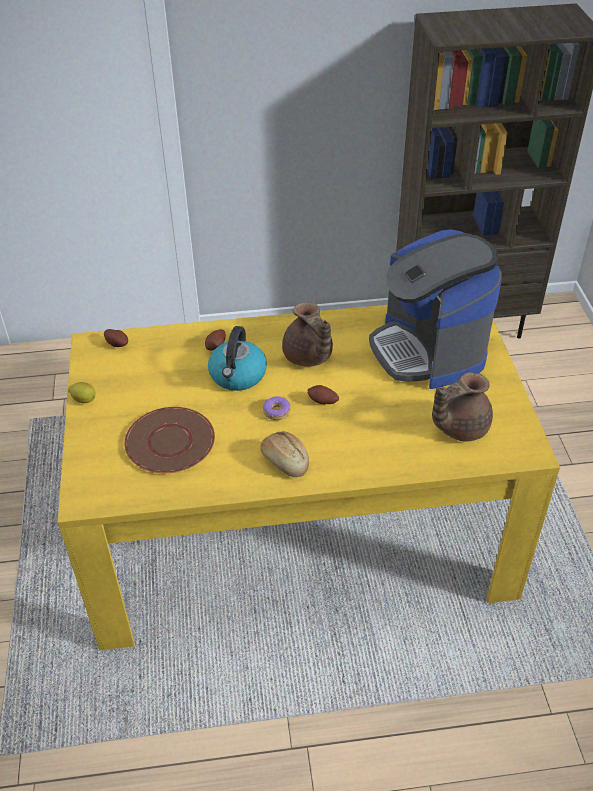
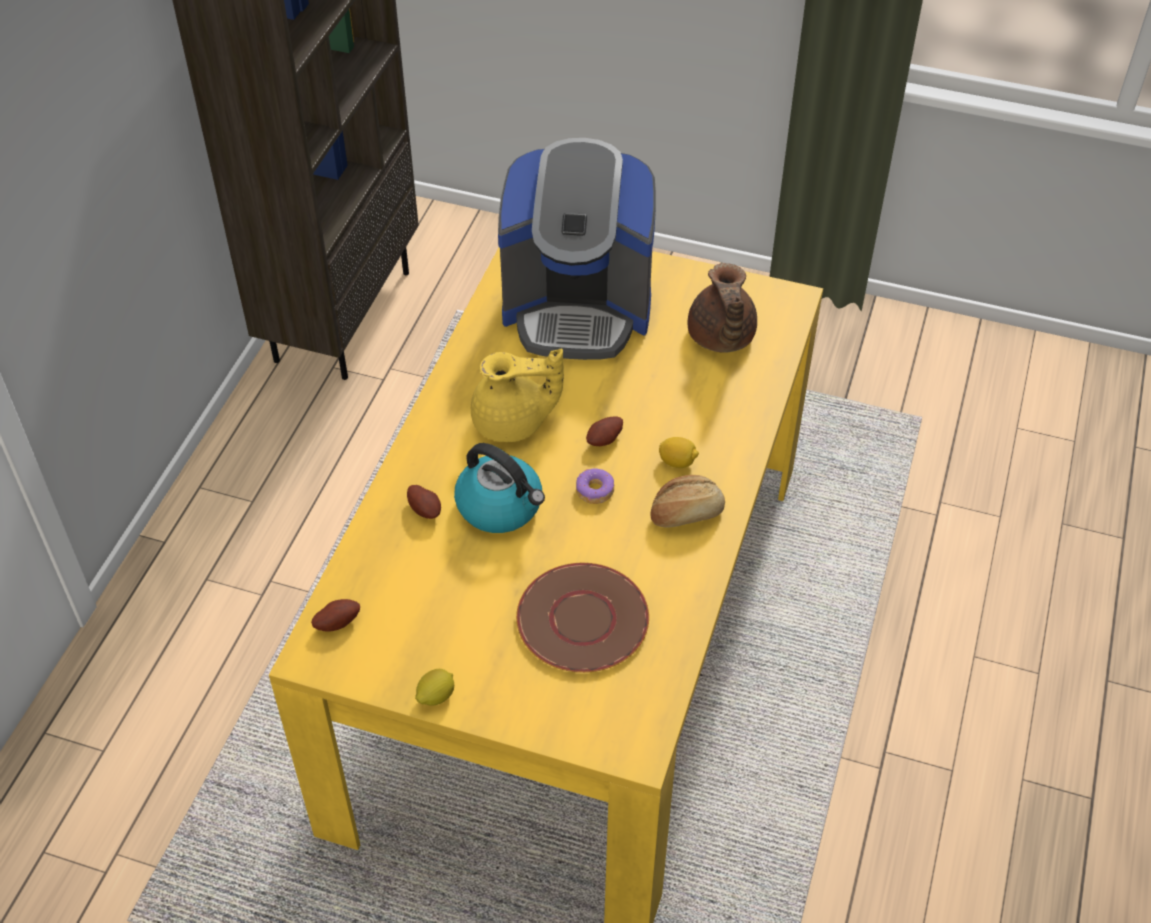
camera: 65 degrees left, 5 degrees up
(308, 357) = (513, 423): brown teapot -> yellow teapot
(327, 442) = (677, 462): none -> lemon

